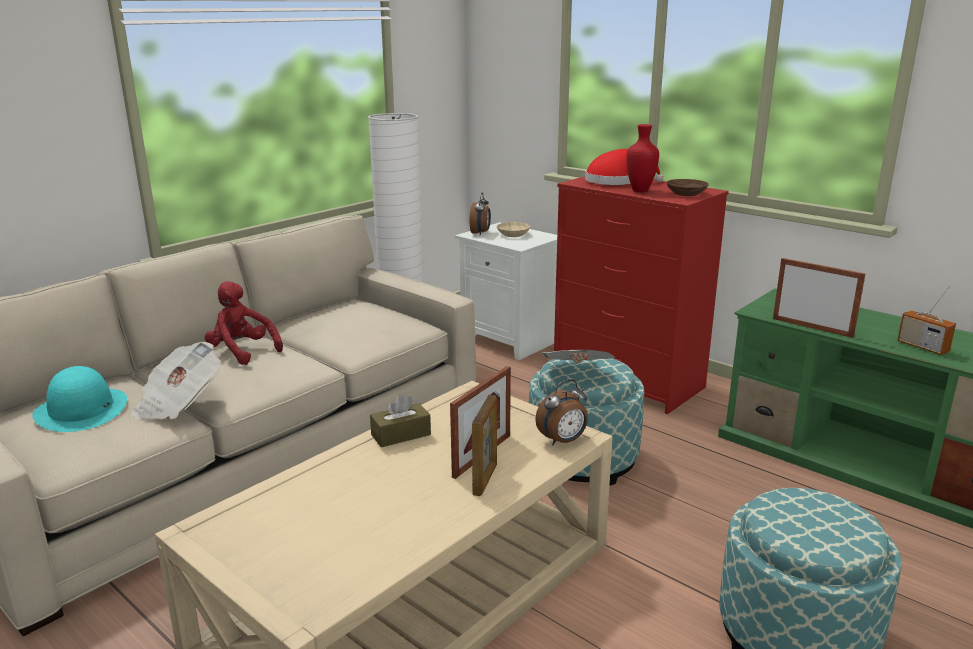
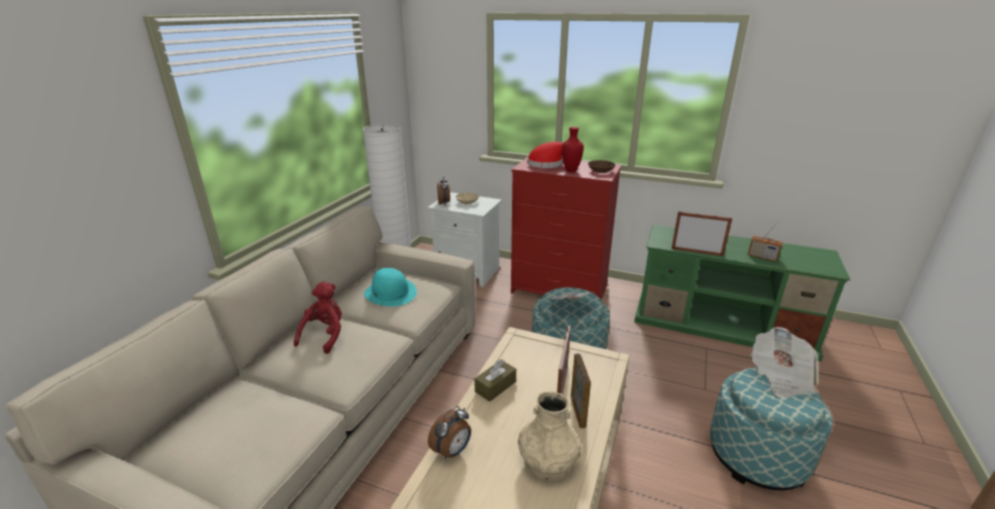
camera: 20 degrees left, 5 degrees up
(81, 410) = (223, 425): turquoise hat -> turquoise hat (390, 293)
(178, 403) = (306, 398): newspaper -> newspaper (780, 377)
(242, 352) = (325, 335): red plush toy -> red plush toy turned 90 degrees clockwise
(404, 517) = (548, 461): none -> beige vase
(563, 441) = (604, 366): alarm clock -> alarm clock (452, 451)

